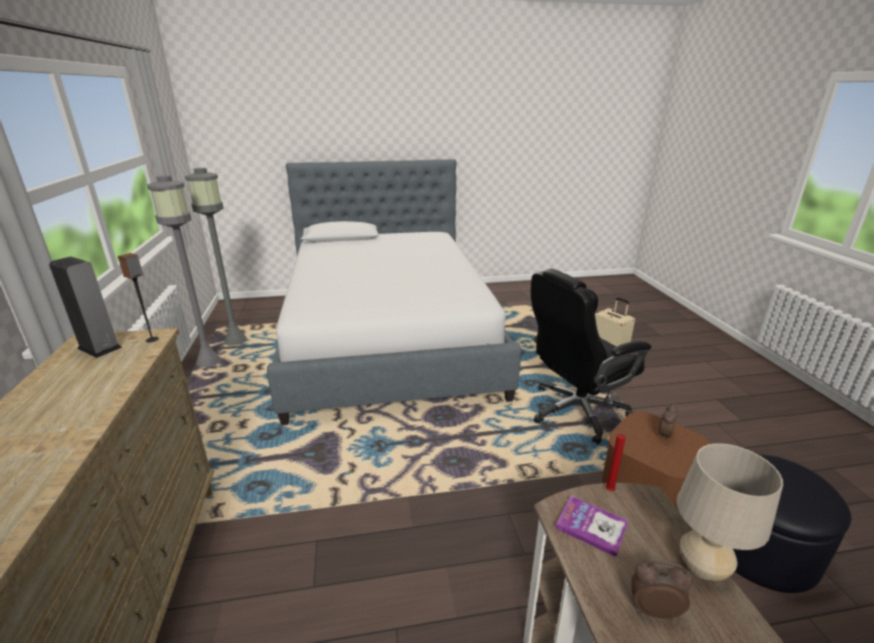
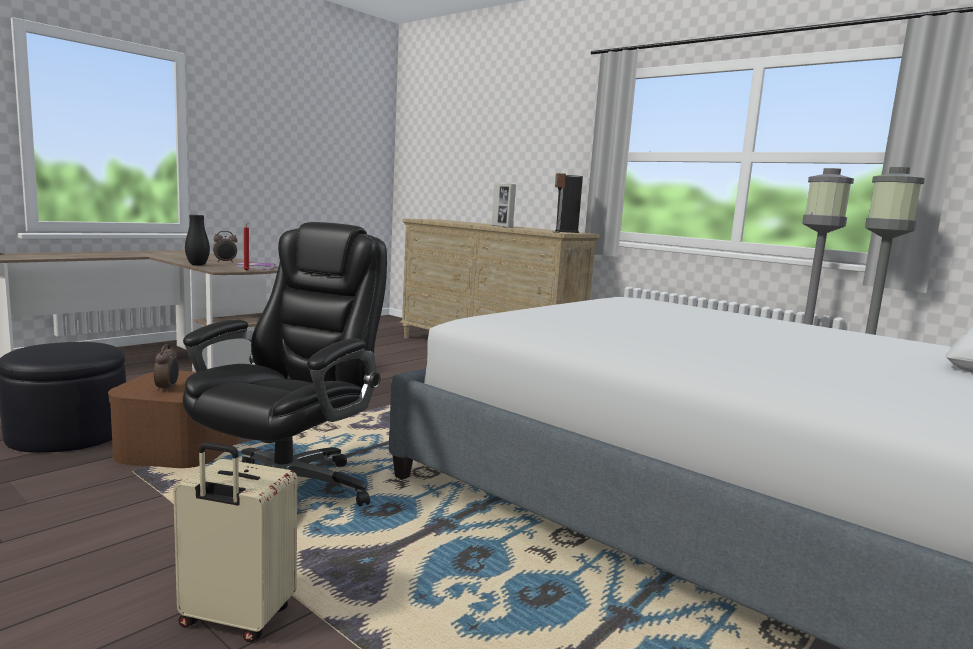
camera: 140 degrees right, 15 degrees down
(81, 410) = (502, 226): none -> picture frame
(702, 567) = (197, 265): beige table lamp -> black vase

